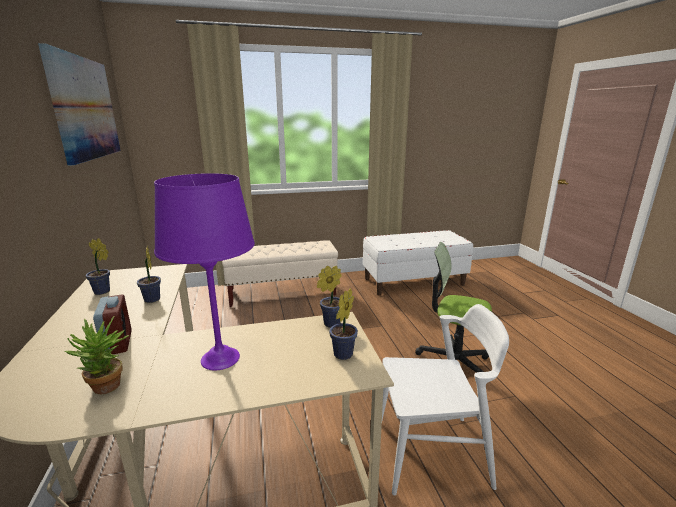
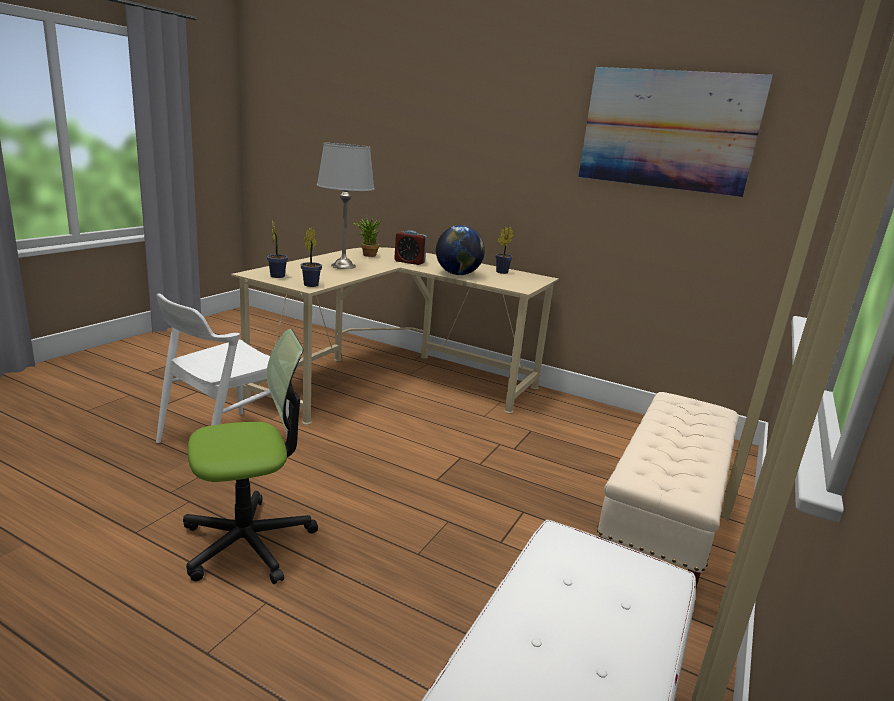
camera: 130 degrees right, 0 degrees up
(152, 300) = (458, 274): potted plant -> globe
(221, 359) = (343, 266): purple table lamp -> grey table lamp

